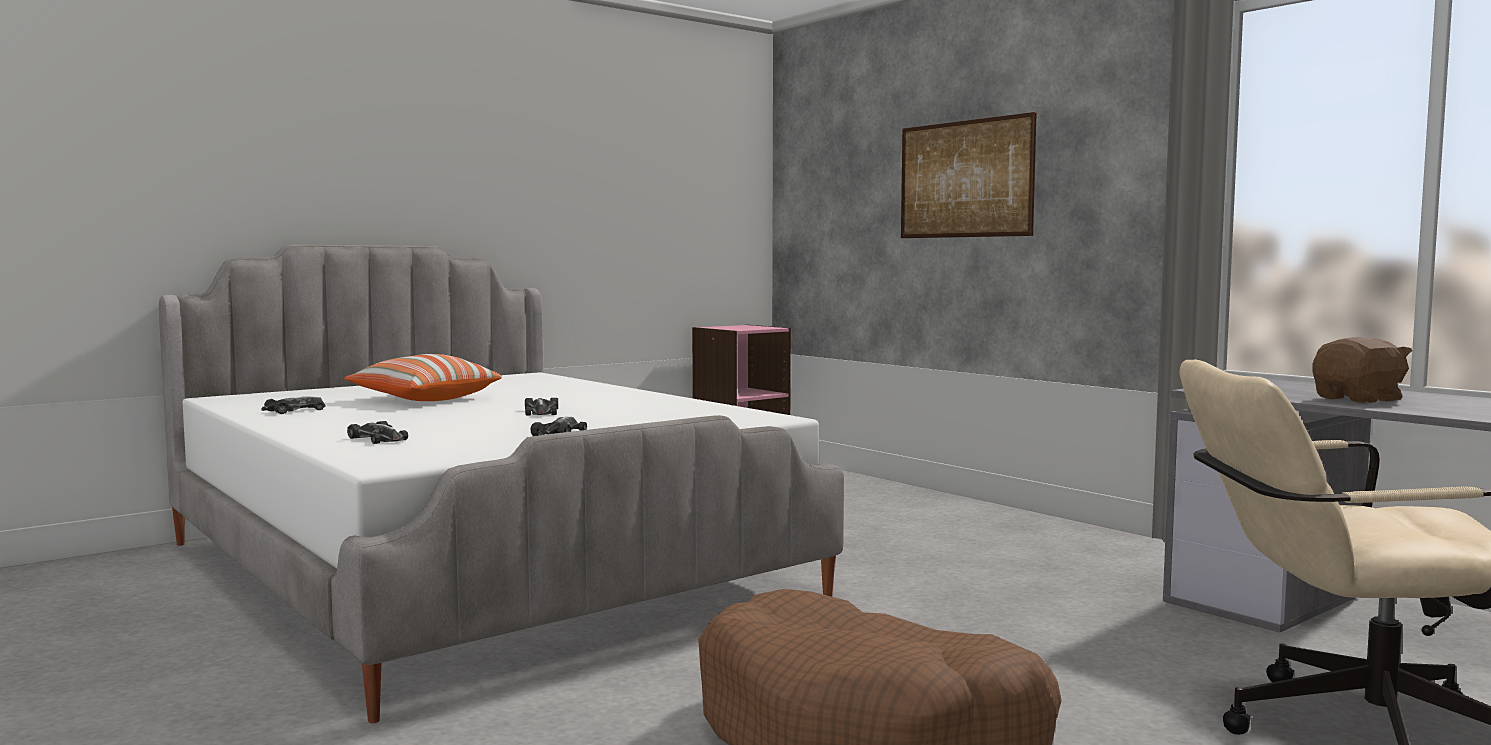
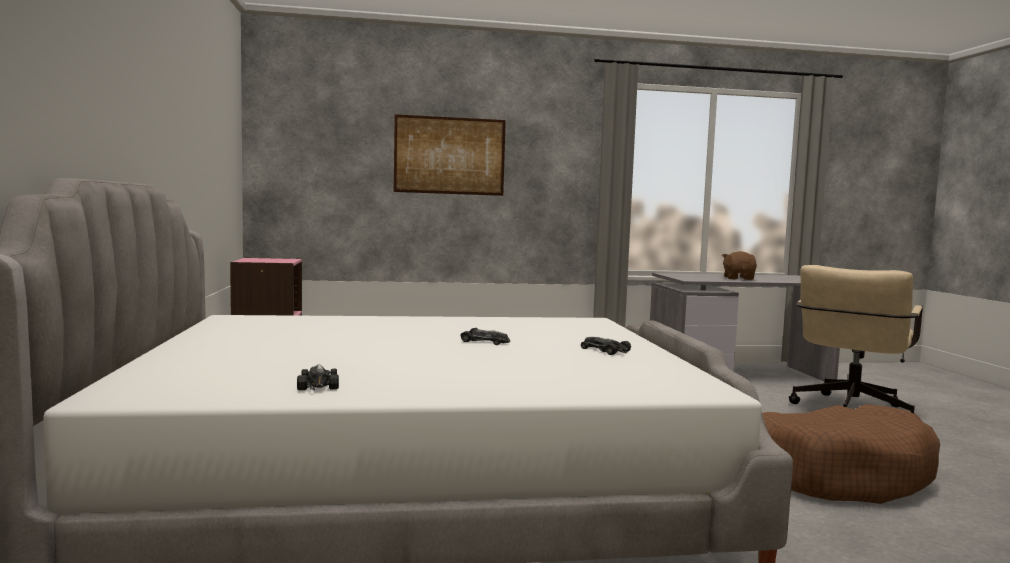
camera: 60 degrees left, 0 degrees up
(378, 439) = (571, 381): toy car -> none
(424, 399) = (331, 350): pillow -> none

